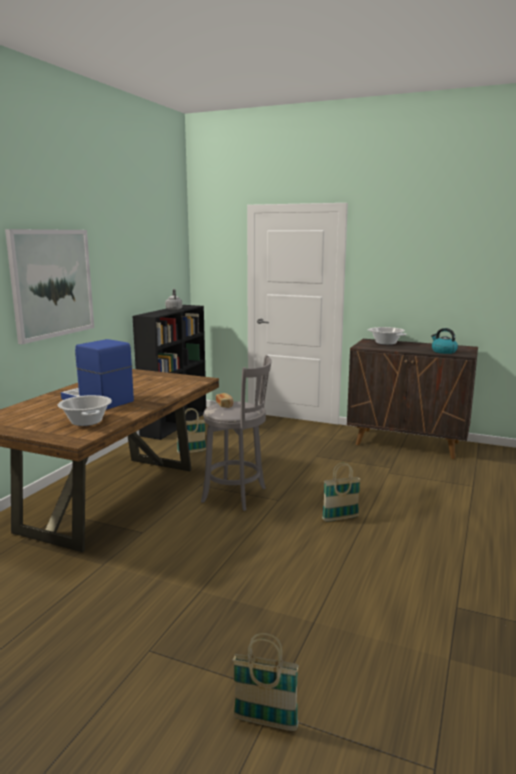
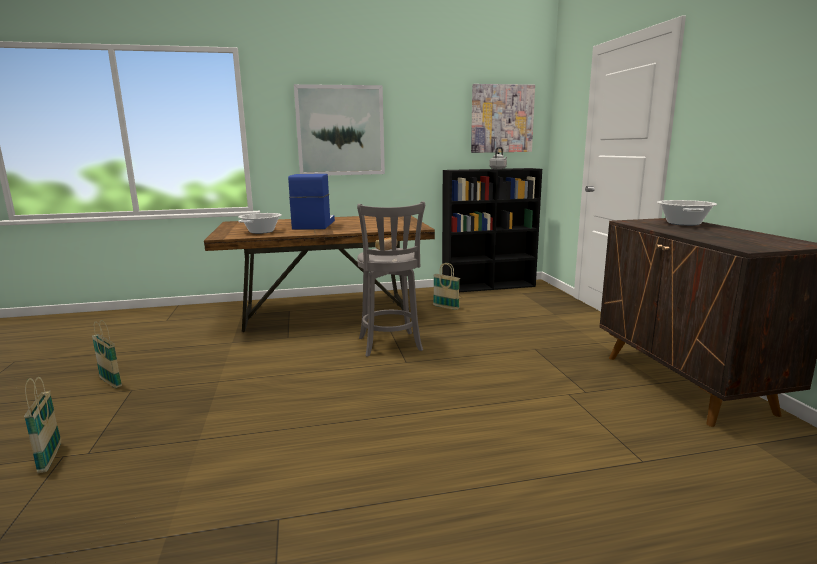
camera: 55 degrees right, 0 degrees up
(164, 260) = (502, 119): none -> picture
(340, 518) = (408, 399): basket -> basket (110, 382)
(443, 351) = (726, 240): kettle -> none

